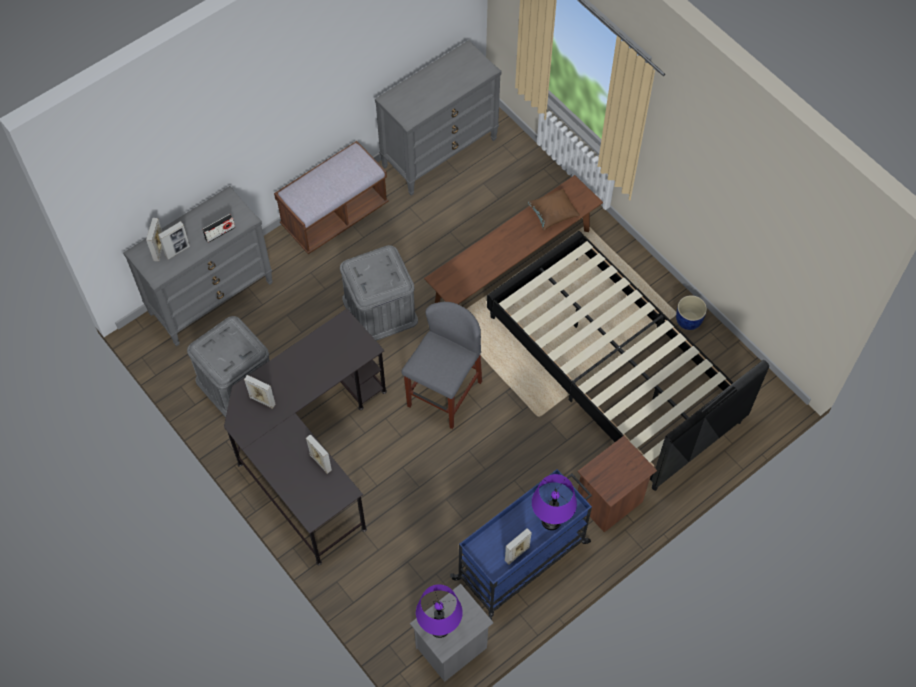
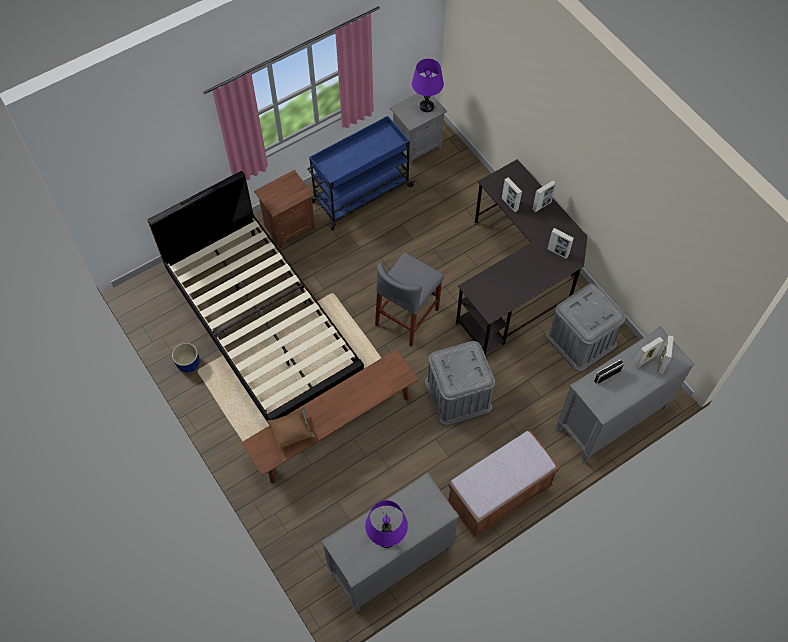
camera: 175 degrees left, 0 degrees up
(517, 554) = (368, 139): picture frame -> picture frame (541, 205)
(551, 520) = (340, 158): purple table lamp -> purple table lamp (386, 539)

